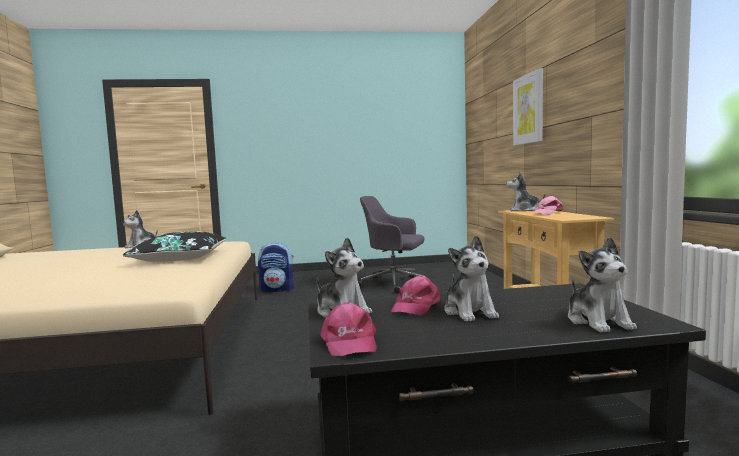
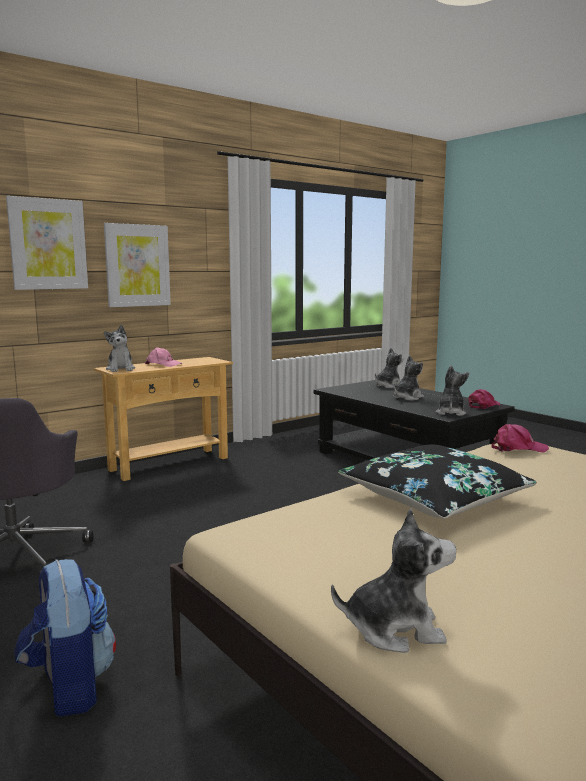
camera: 120 degrees left, 5 degrees up
(415, 306) = (414, 404): pink cap -> pink cap (518, 448)
(569, 115) = (137, 265): none -> picture

